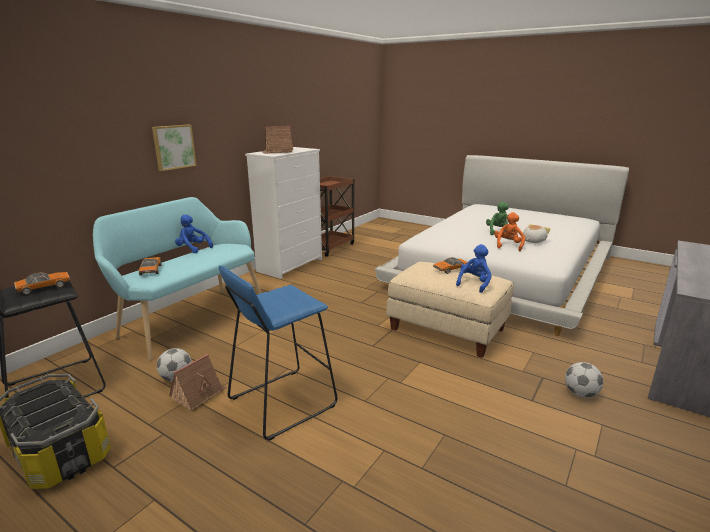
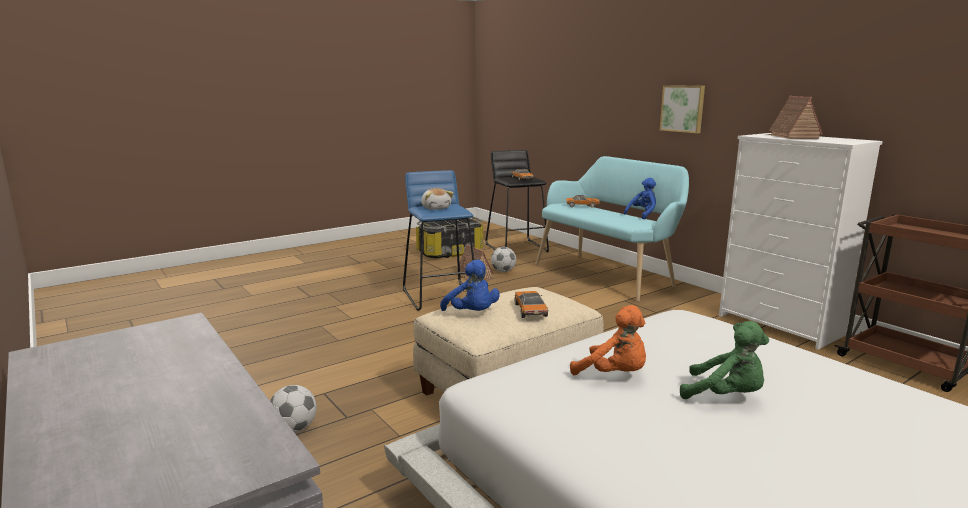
camera: 110 degrees right, 5 degrees down
(532, 241) = (639, 414): plush toy -> plush toy (436, 208)

